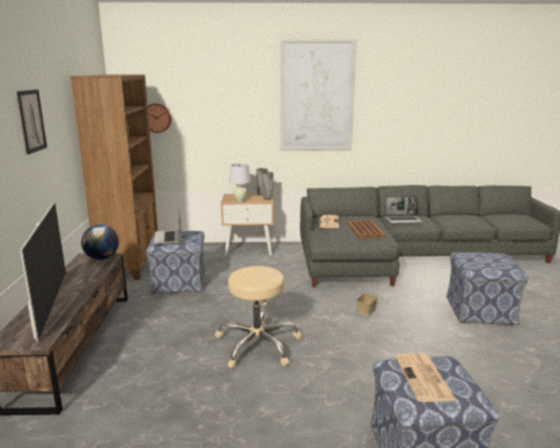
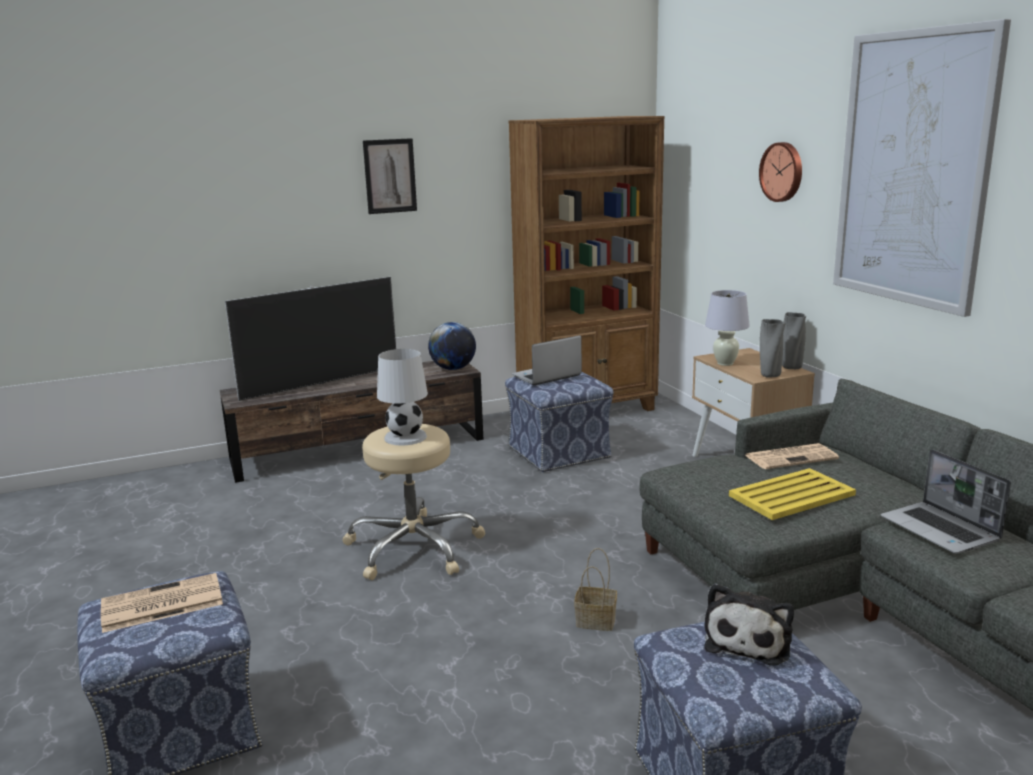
camera: 70 degrees right, 0 degrees up
(157, 118) = (693, 190): wall clock -> wall clock (782, 172)
(258, 275) = (405, 437): none -> white table lamp
(365, 229) = (793, 495): brown tray -> yellow tray
(477, 257) = (749, 640): none -> plush toy

